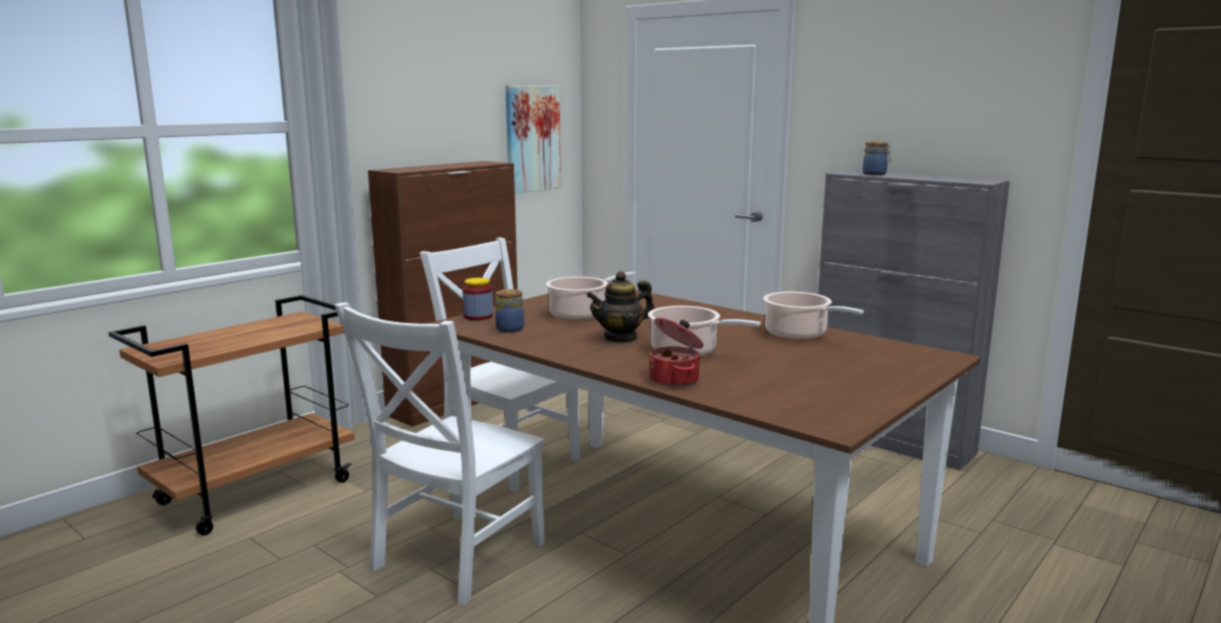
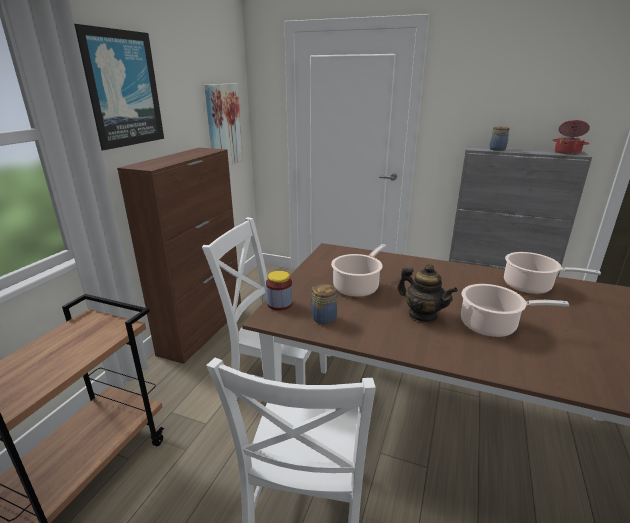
camera: 20 degrees left, 10 degrees up
(390, 87) = (122, 89): none -> picture
(621, 338) = (422, 315): teapot -> teapot turned 90 degrees counterclockwise
(675, 380) = (535, 371): cooking pot -> cooking pot (567, 152)

